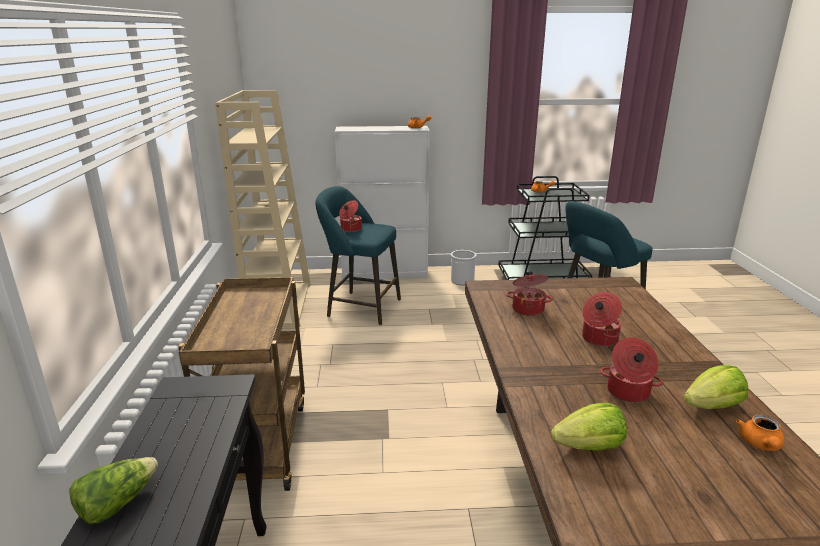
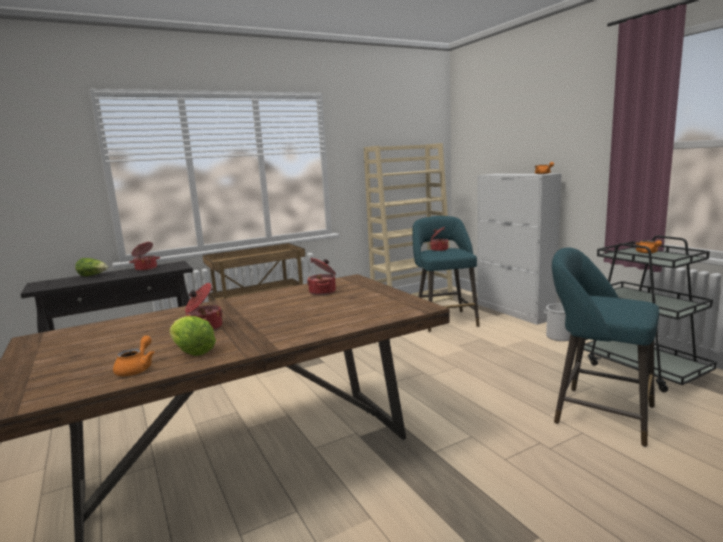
camera: 65 degrees right, 10 degrees down
(589, 447) = (132, 326): lettuce -> none
(598, 339) = (287, 313): cooking pot -> cooking pot (146, 268)
(760, 444) = (137, 368): orange teapot -> orange teapot turned 105 degrees clockwise

